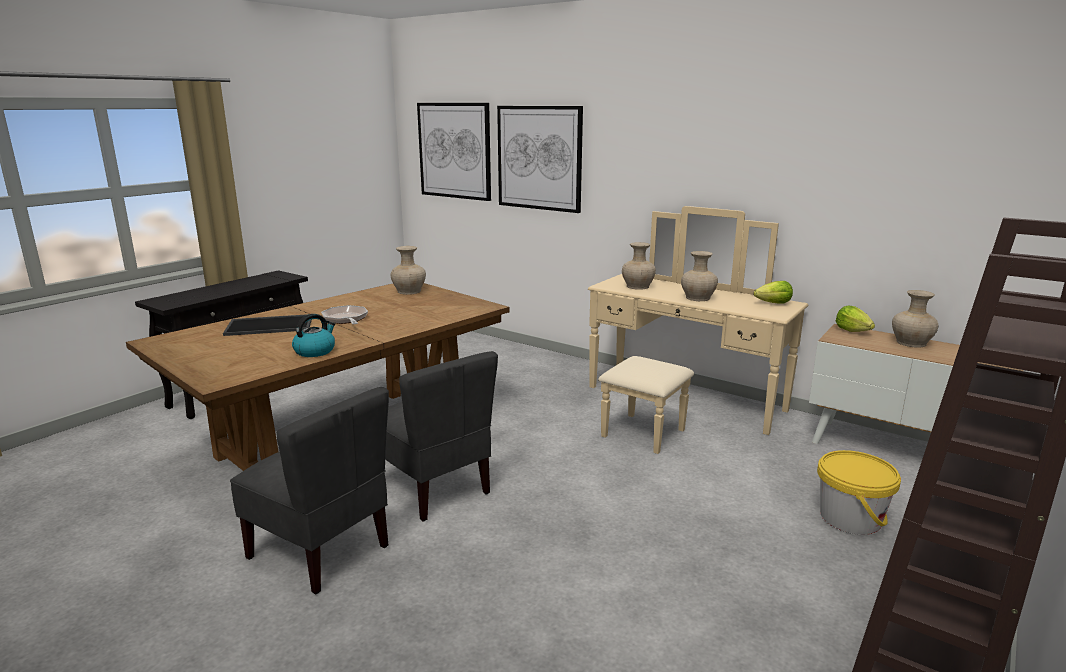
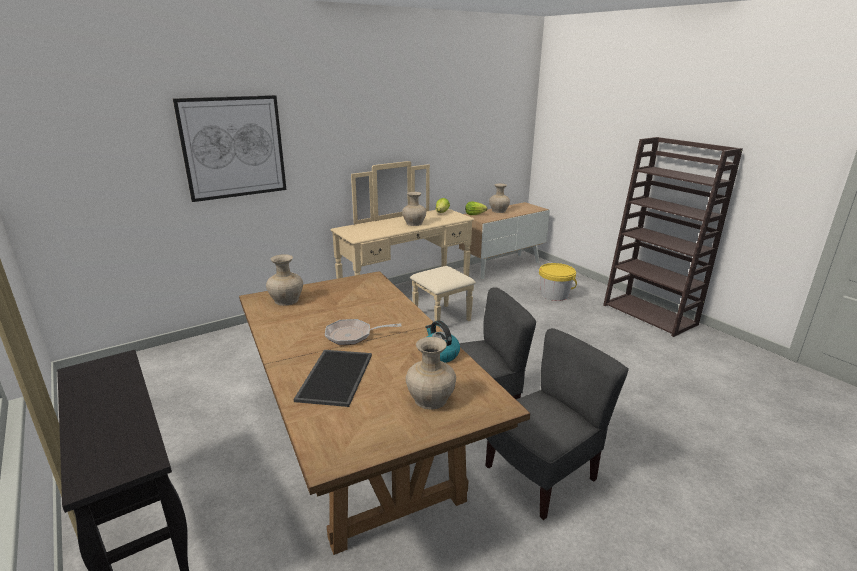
camera: 70 degrees left, 5 degrees up
(454, 151) = (108, 154): picture -> none
(637, 286) = (371, 230): beige vase -> beige vase (431, 399)

